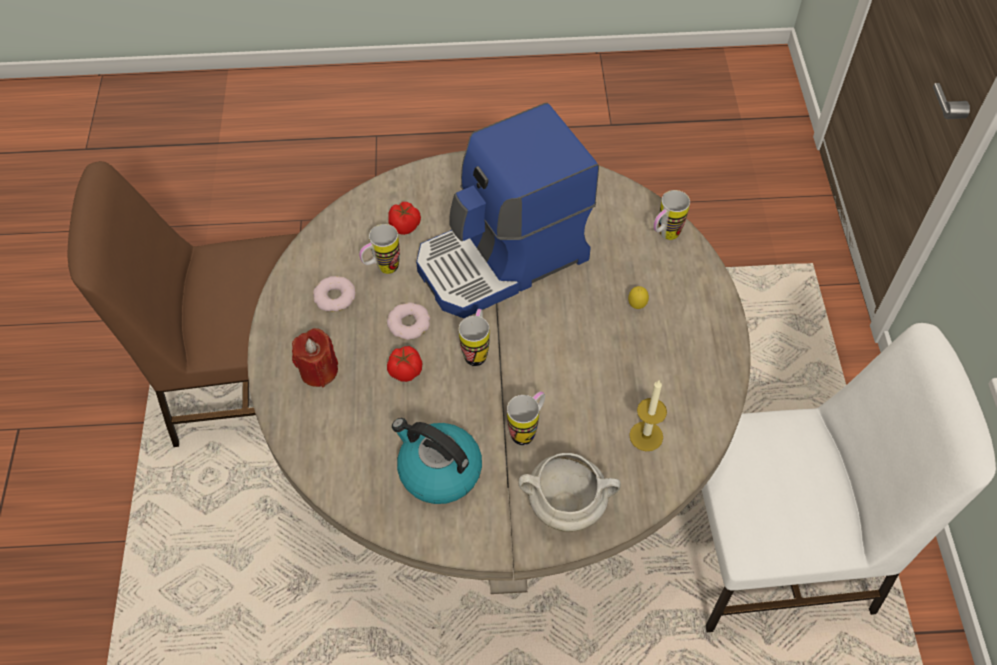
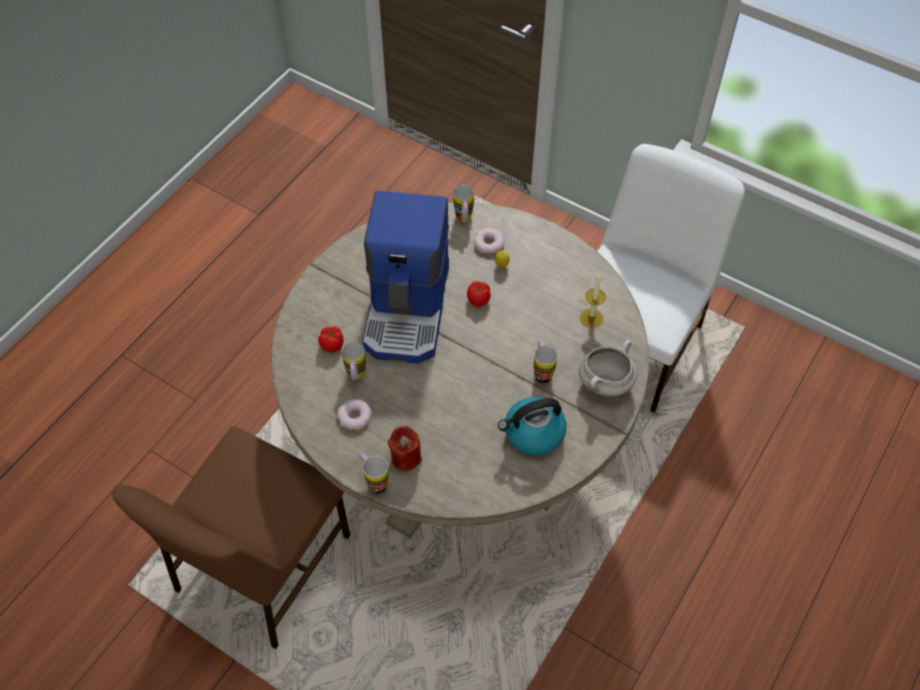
camera: 55 degrees left, 0 degrees up
(405, 371) = (447, 410): tomato -> tomato (478, 300)
(409, 324) = (413, 387): donut -> donut (488, 243)
(477, 351) = (464, 363): mug -> mug (374, 482)

